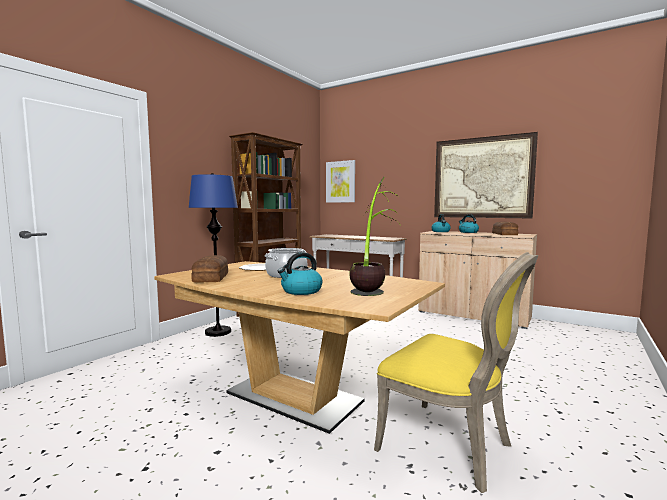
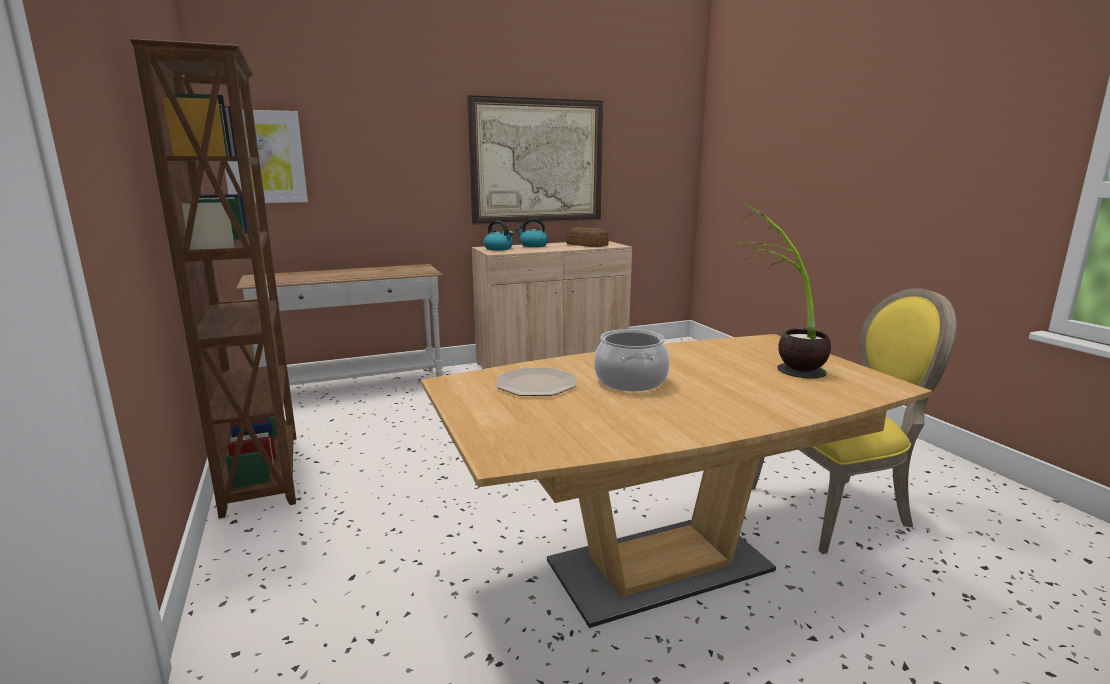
camera: 55 degrees left, 10 degrees up
(212, 277) = (586, 430): bread -> none
(218, 332) = (276, 565): blue floor lamp -> none
(301, 291) = (772, 397): kettle -> none

